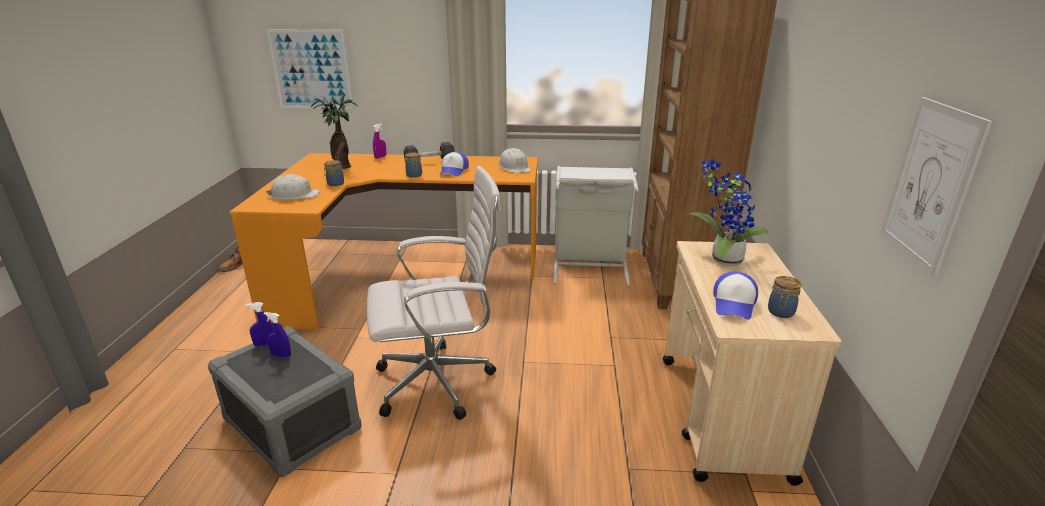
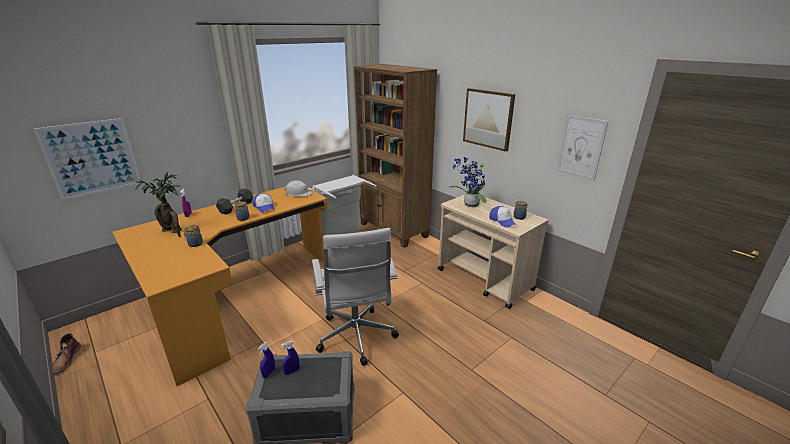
camera: 45 degrees left, 0 degrees up
(294, 195) = (179, 263): white hard hat -> none
(440, 382) = (357, 339): white office chair -> white office chair turned 135 degrees clockwise
(818, 97) = (488, 119): none -> picture

